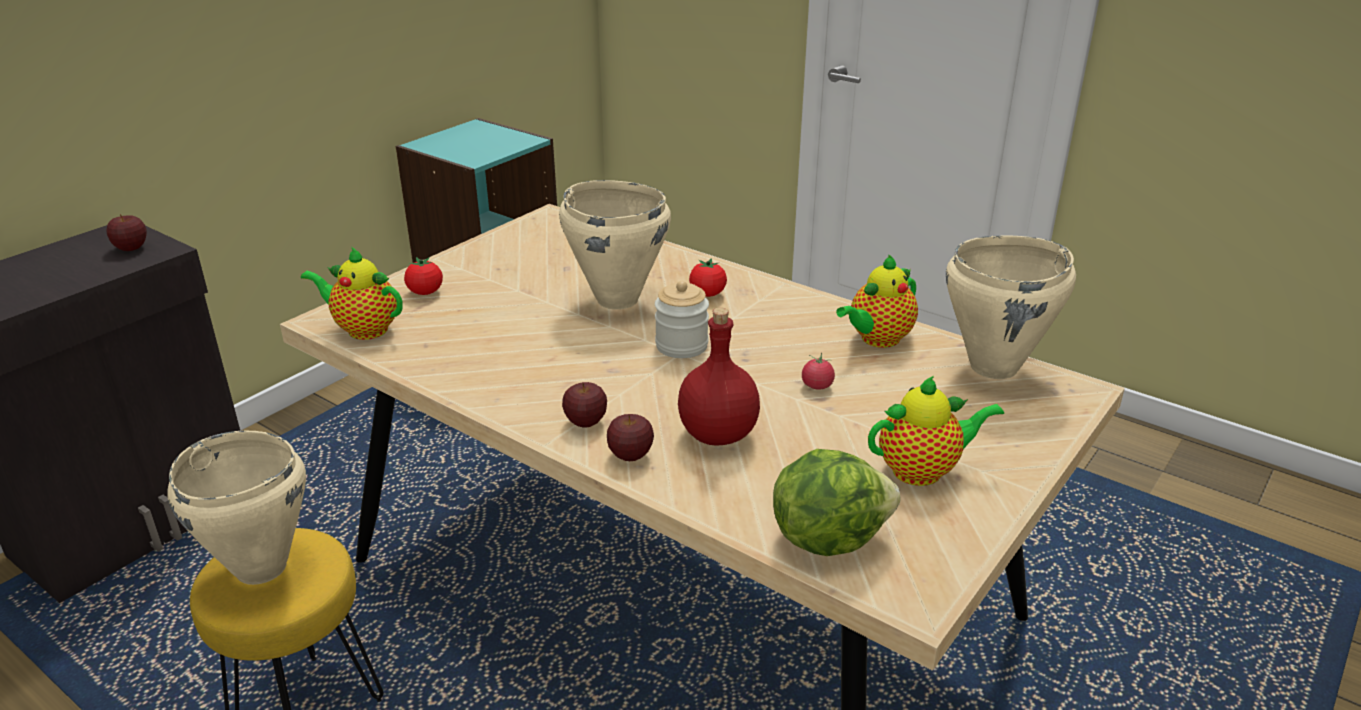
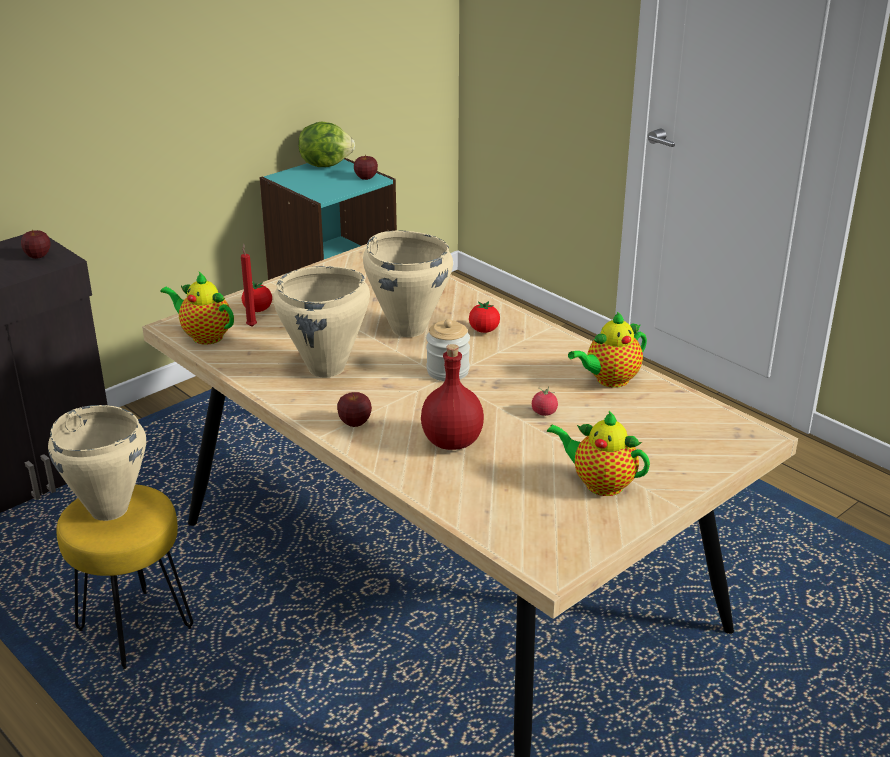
camera: 10 degrees right, 0 degrees up
(422, 311) = (251, 325): none -> red candle
(630, 455) = (381, 450): apple -> apple (366, 178)
(827, 537) = (506, 522): lettuce -> lettuce (325, 164)
(922, 470) = (599, 484): teapot -> teapot turned 150 degrees counterclockwise
(995, 367) = (696, 412): beige cooking pot -> beige cooking pot (327, 369)

